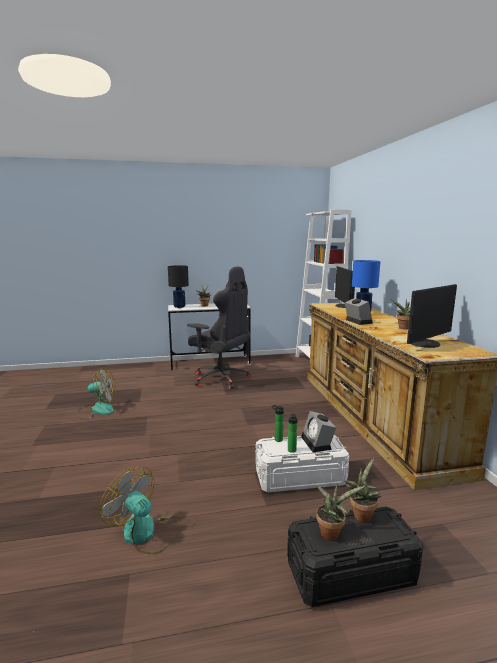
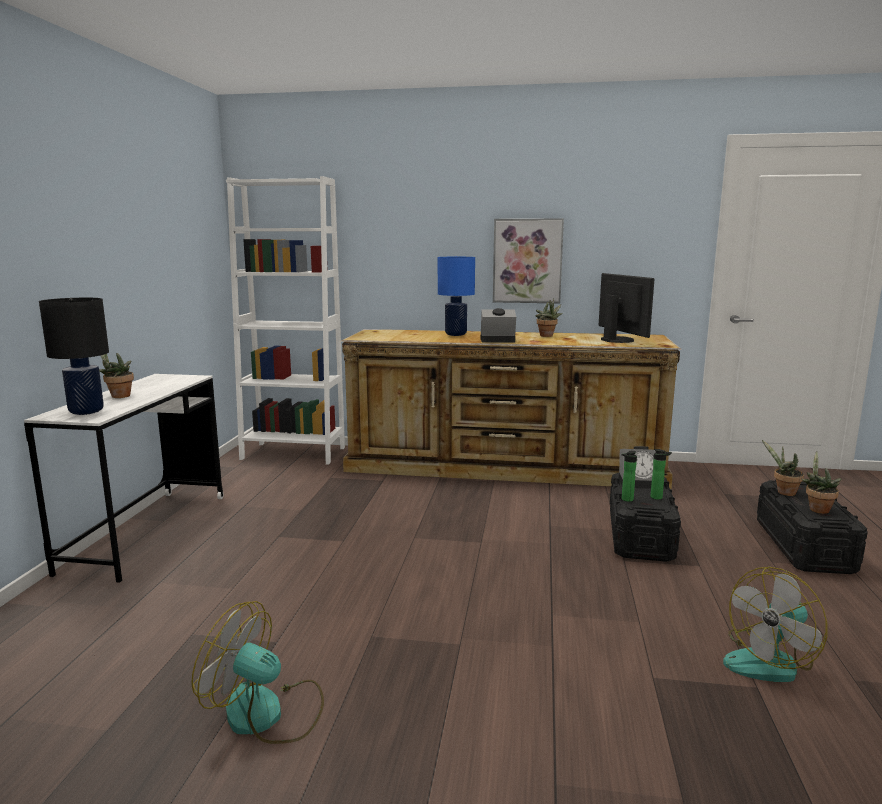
camera: 70 degrees left, 0 degrees up
(97, 410) = (267, 714): fan -> fan turned 90 degrees counterclockwise
(220, 379) = (259, 535): black office chair -> none
(300, 477) = (640, 535): white storage box -> black storage box
(344, 306) = (392, 334): monitor -> none
(423, 268) = (527, 261): none -> picture

